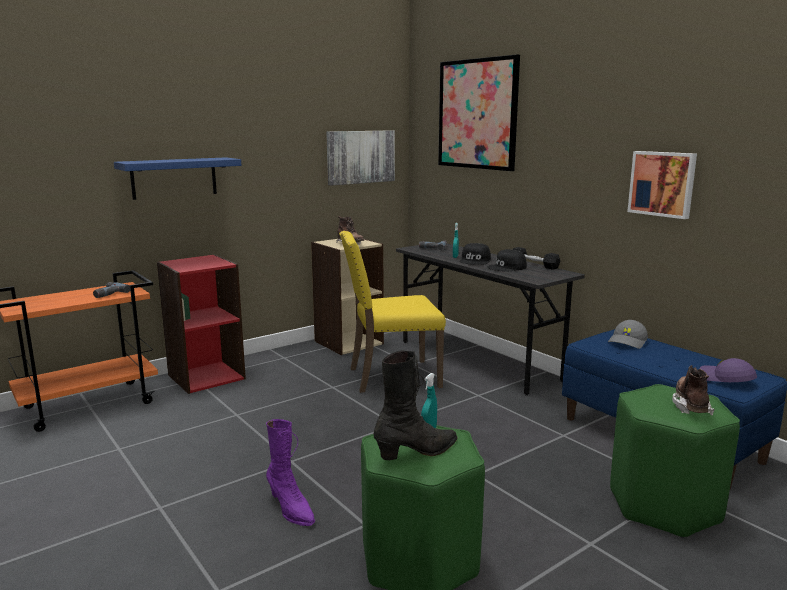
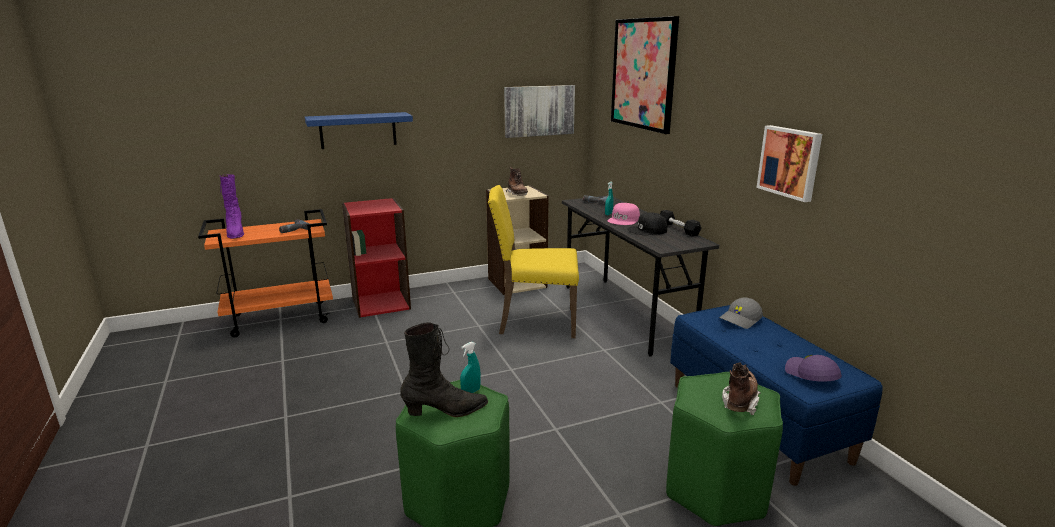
camera: 15 degrees right, 5 degrees up
(290, 509) = (381, 435): purple boot -> purple boot (235, 233)
(475, 260) = (624, 220): black cap -> pink cap

